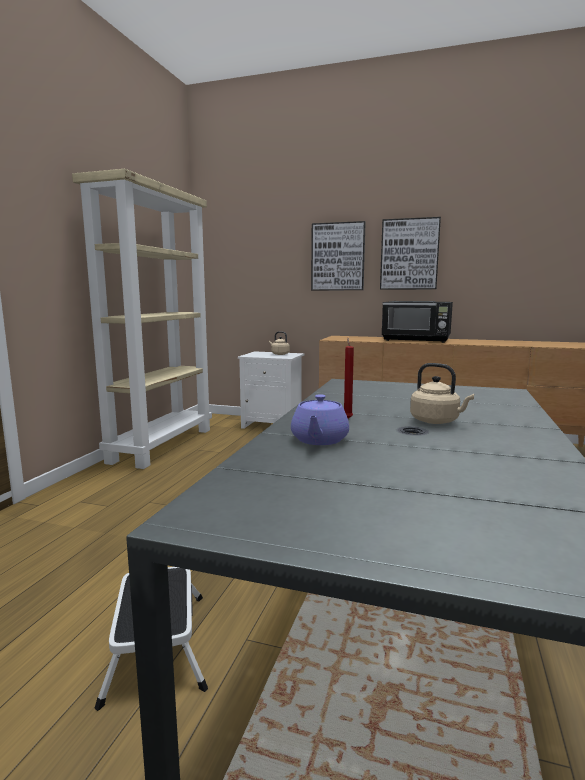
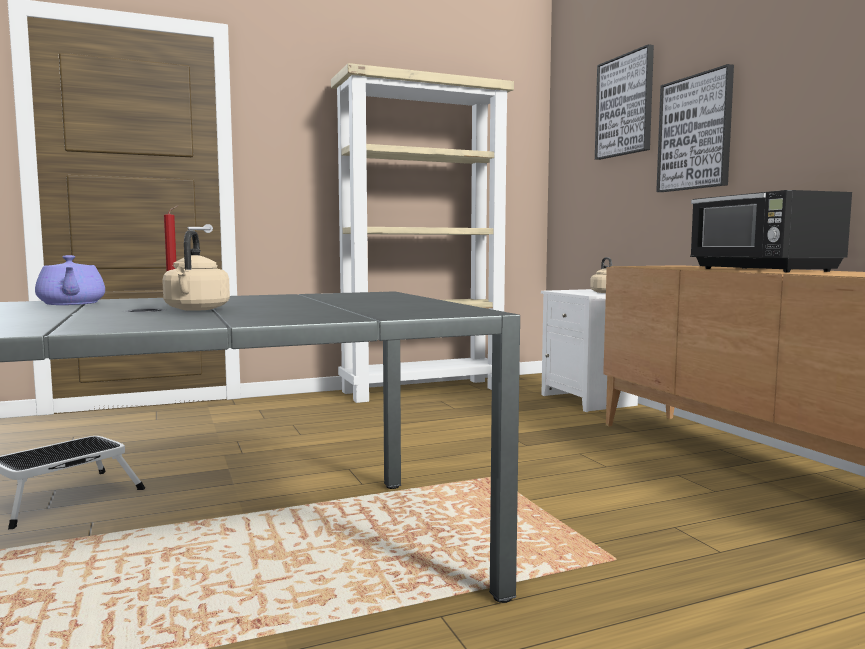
camera: 50 degrees right, 5 degrees down
(319, 440) = (71, 304): purple teapot -> purple teapot turned 90 degrees counterclockwise
(409, 254) = (800, 109): picture -> picture (625, 105)

